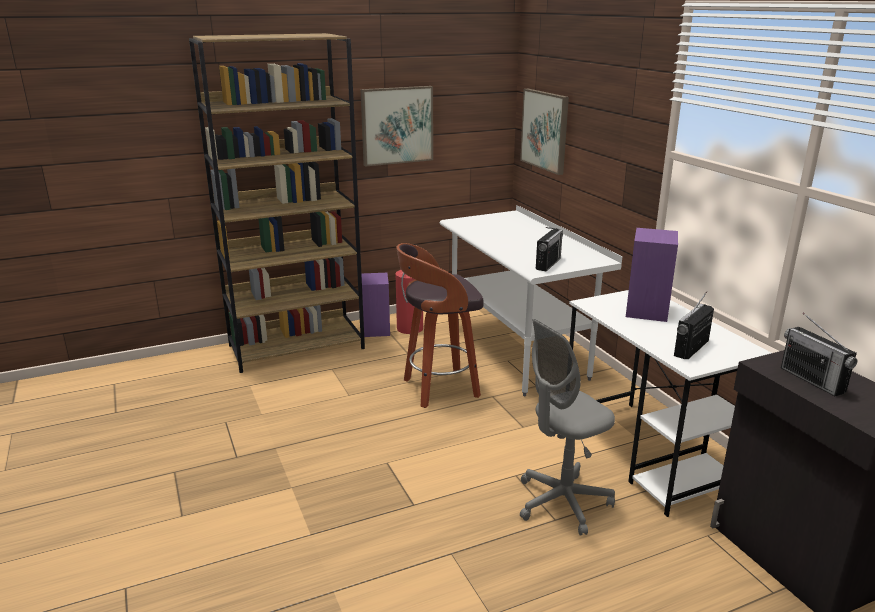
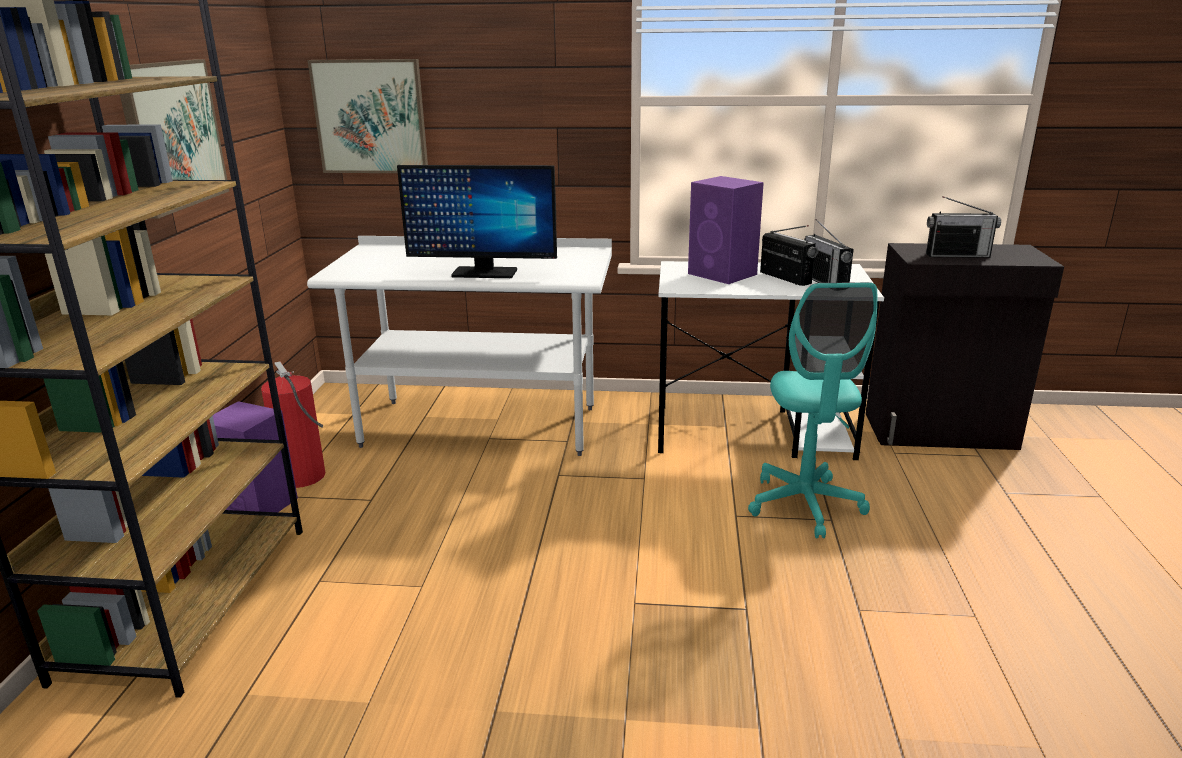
camera: 60 degrees left, 0 degrees up
(439, 389) = (498, 506): stool -> none
(507, 247) = (484, 273): none -> monitor
(548, 264) = (568, 270): radio -> radio (785, 278)
(562, 503) = (805, 505): grey office chair -> turquoise office chair

